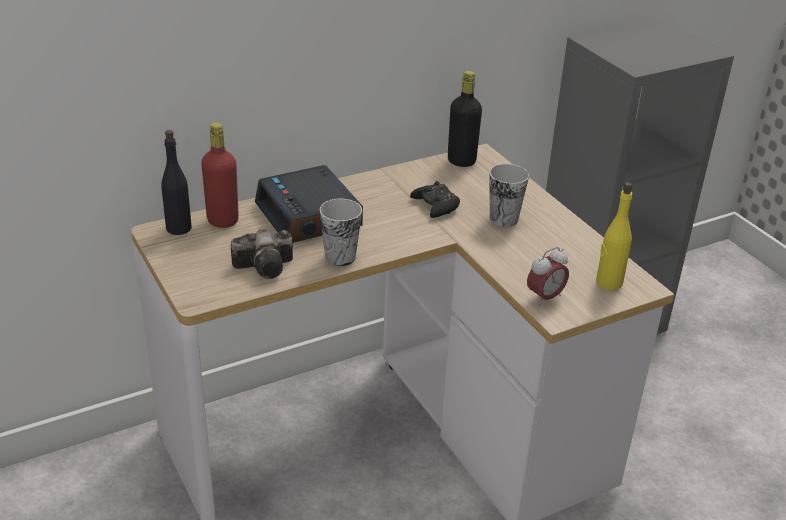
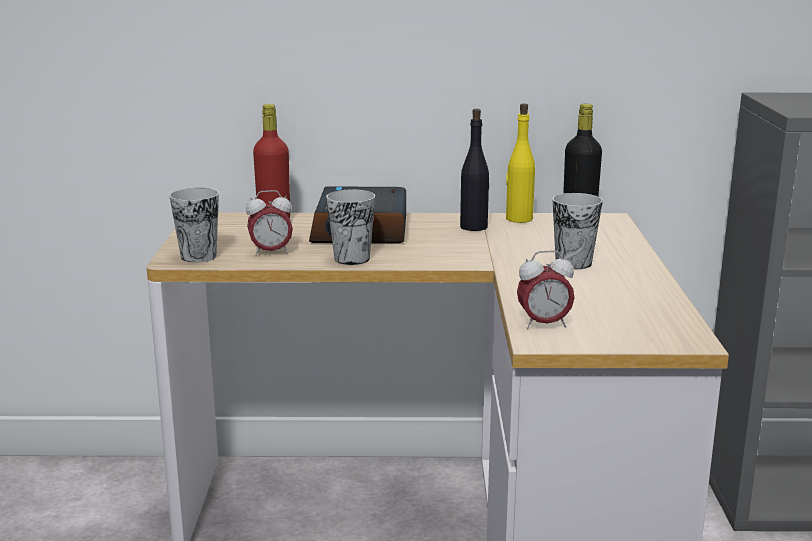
camera: 30 degrees right, 15 degrees down
(179, 228) = (228, 219): black bottle -> black bottle (474, 227)
(211, 288) = (198, 256): none -> cup
(267, 266) = (271, 253): camera -> alarm clock
(435, 206) = (506, 243): black game controller -> none
(608, 282) = (645, 328): yellow bottle -> yellow bottle (518, 219)

